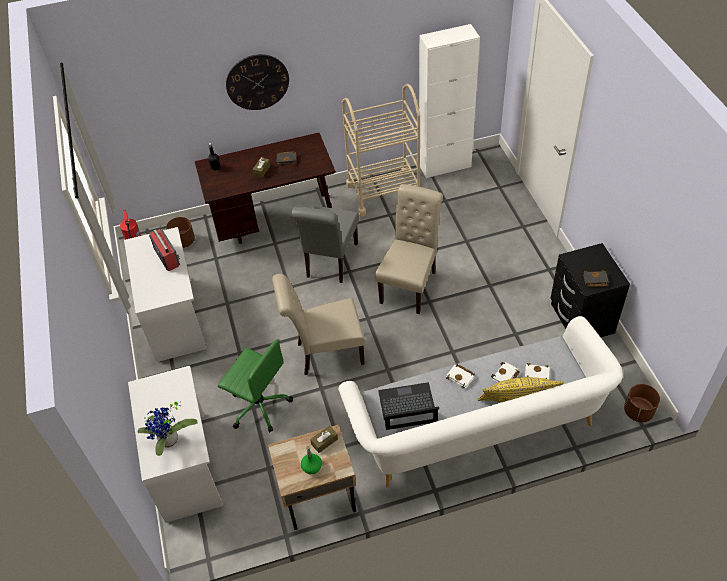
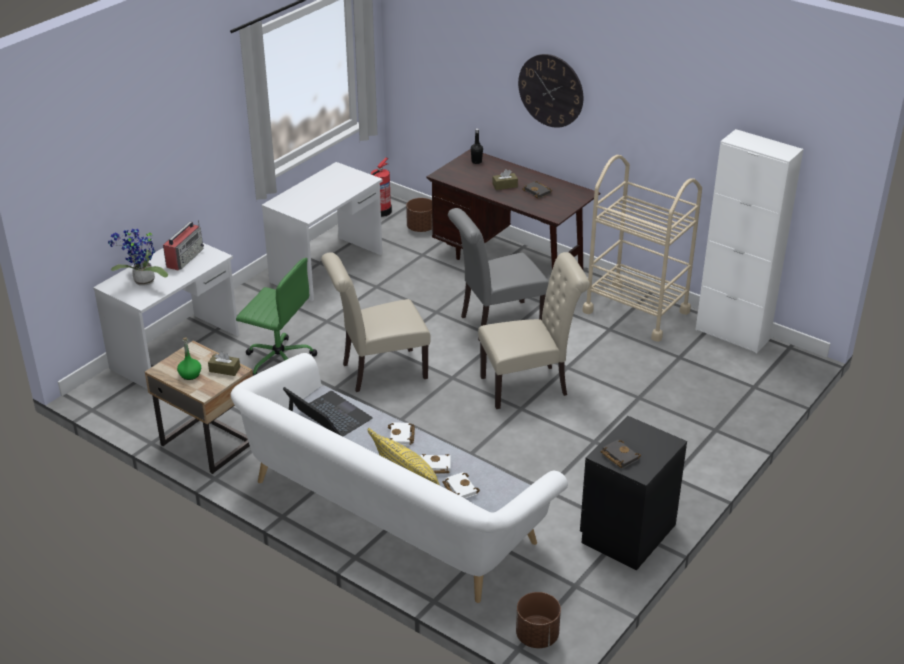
camera: 50 degrees right, 15 degrees down
(166, 256) = (340, 189): radio -> radio (185, 257)
(259, 405) = (278, 361): green office chair -> green office chair turned 60 degrees counterclockwise
(325, 354) = (378, 371): beige chair -> beige chair turned 60 degrees counterclockwise

